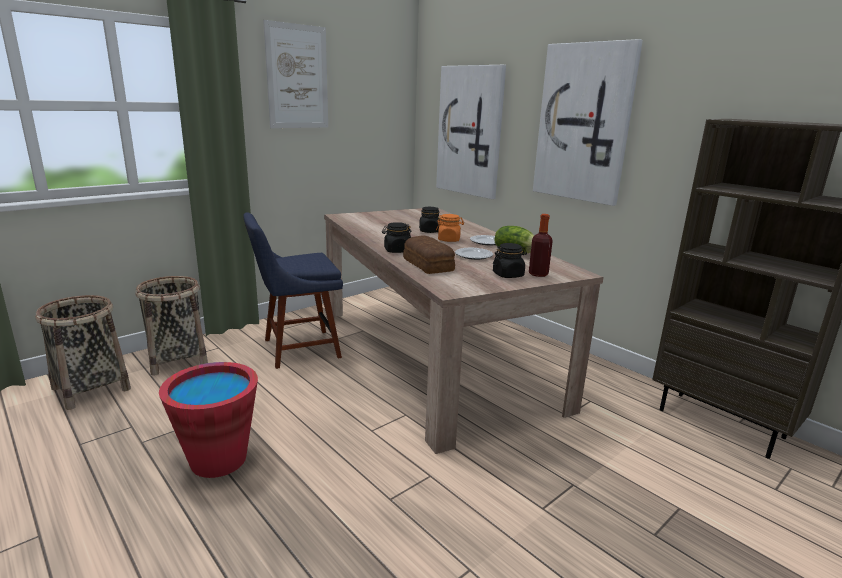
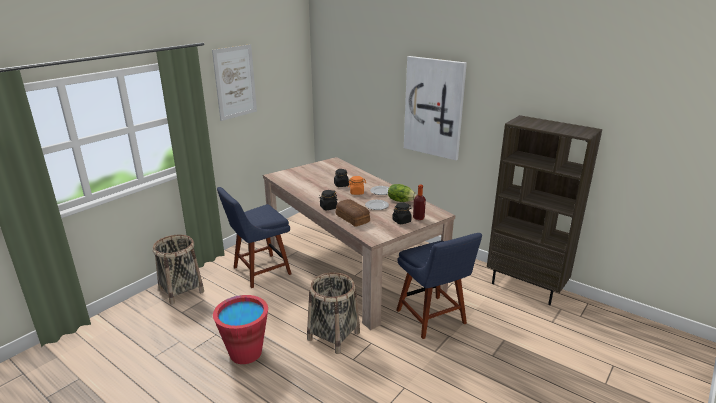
camera: 10 degrees left, 5 degrees up
(91, 389) = (136, 320): basket -> basket (334, 336)
(470, 131) = (355, 104): picture -> none
(548, 451) = (433, 319): none -> blue chair

